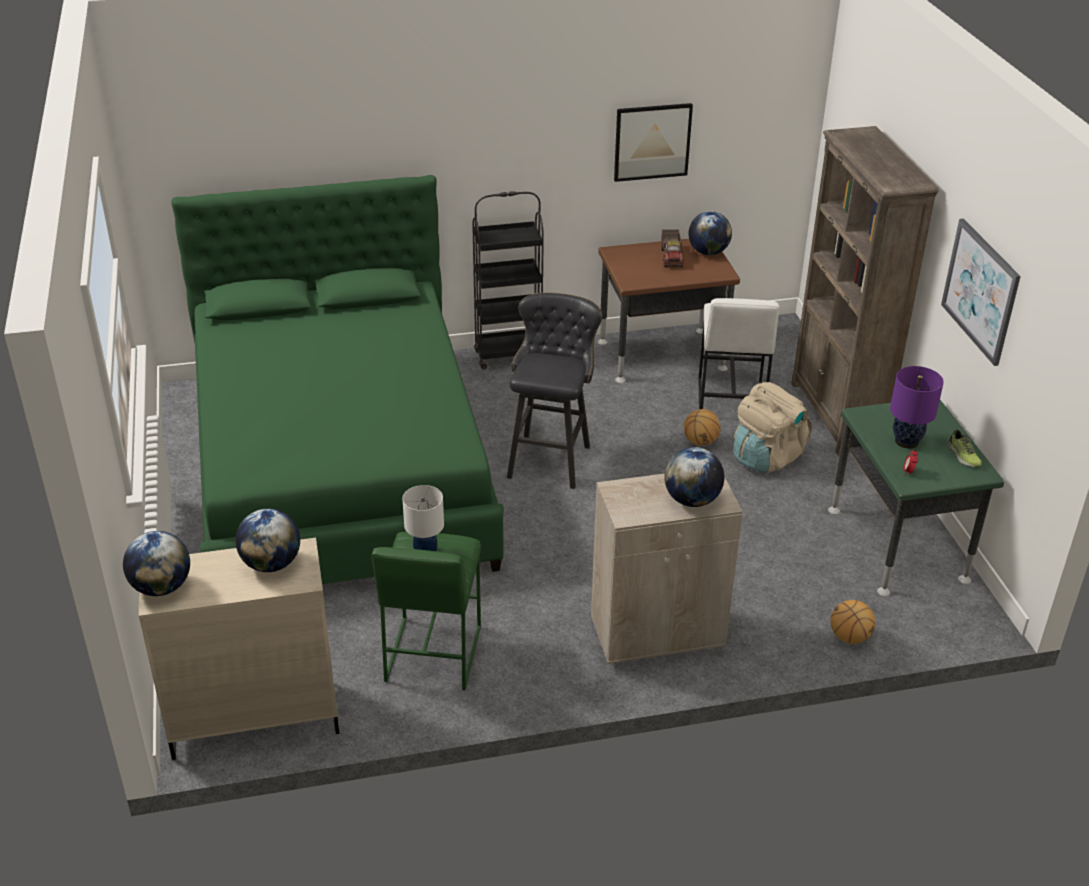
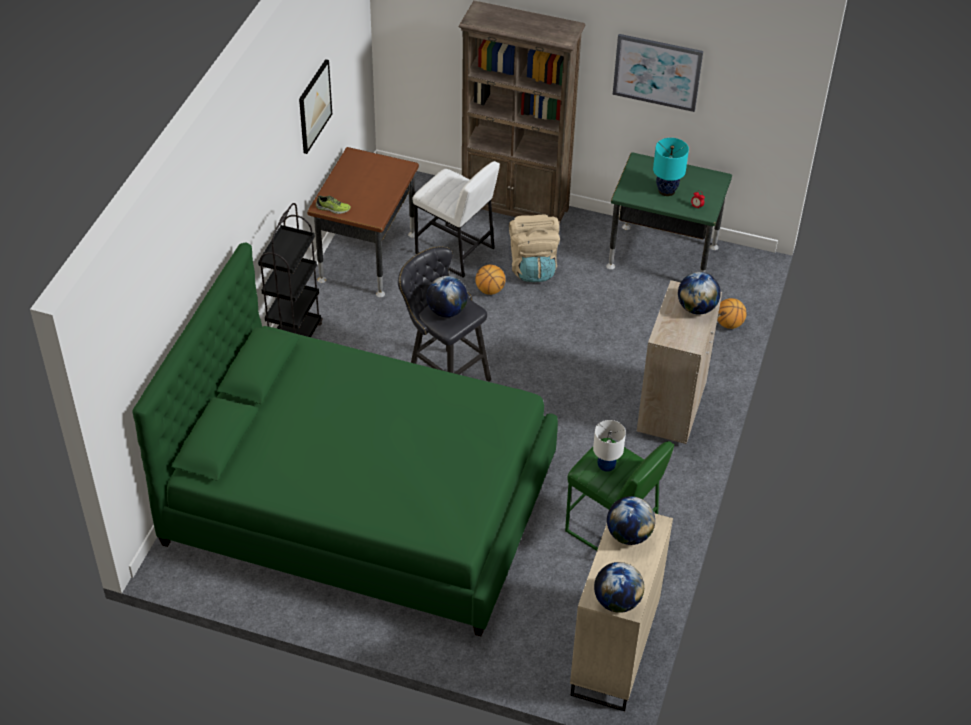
camera: 60 degrees left, 10 degrees up
(671, 257) = (359, 181): toy truck -> none
(708, 252) = (369, 160): globe -> globe (447, 311)
(906, 441) = (666, 190): purple table lamp -> turquoise table lamp
(963, 455) = (697, 176): shoe -> shoe (333, 209)

